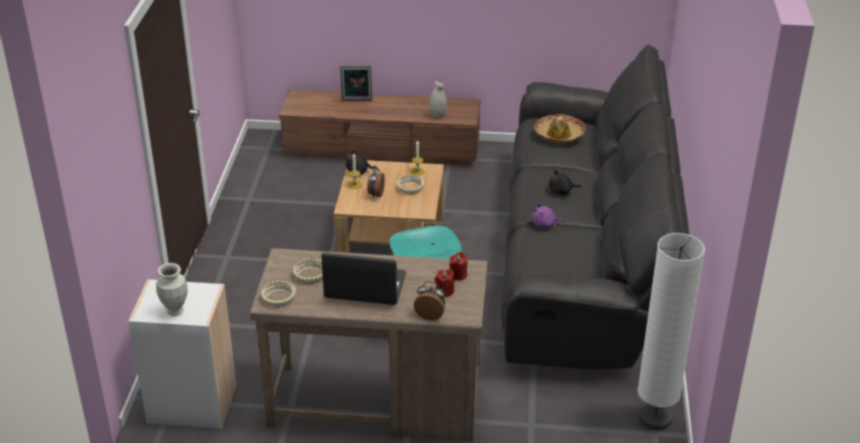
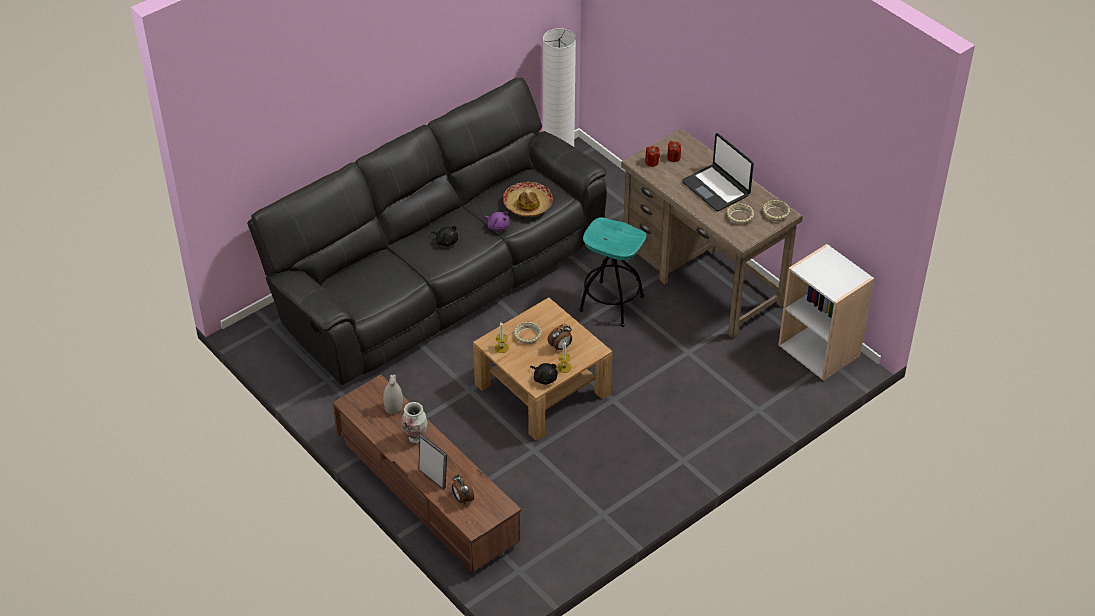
camera: 135 degrees left, 10 degrees up
(175, 311) = (838, 266): vase -> vase (416, 438)
(430, 315) = (700, 150): alarm clock -> alarm clock (462, 499)
(559, 134) = (366, 288): hat -> hat (527, 204)

